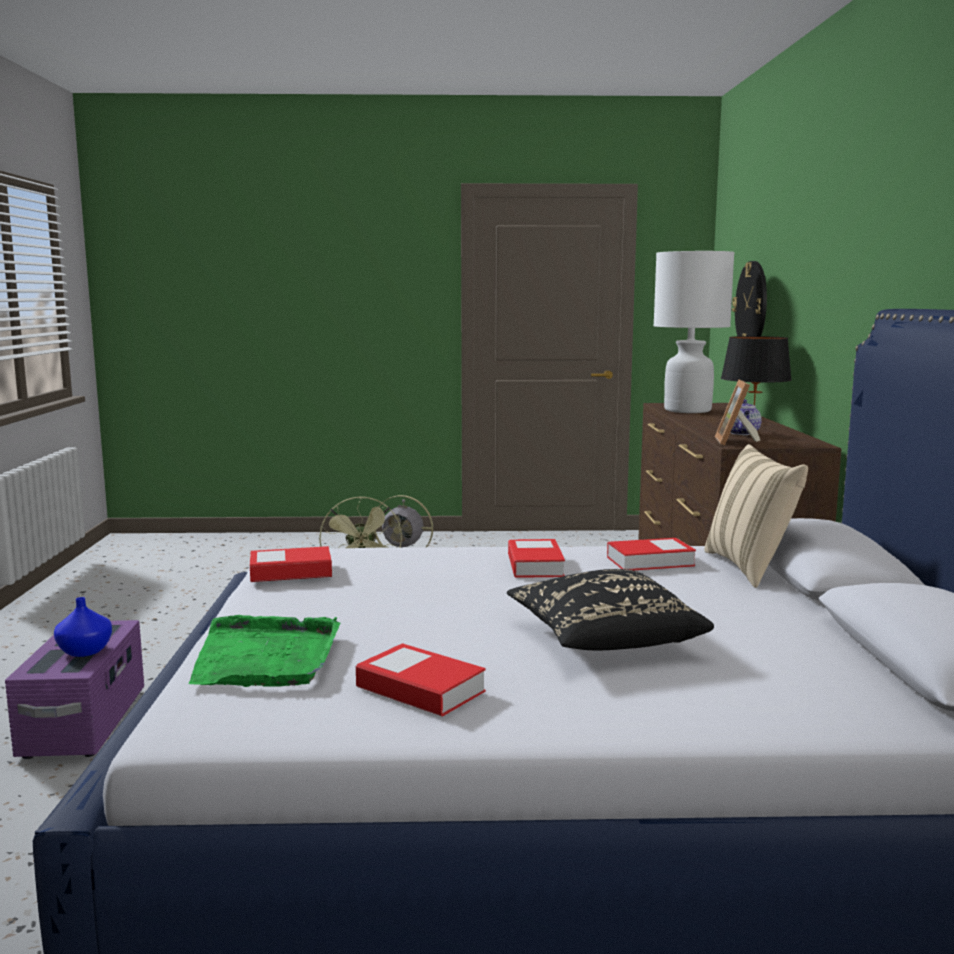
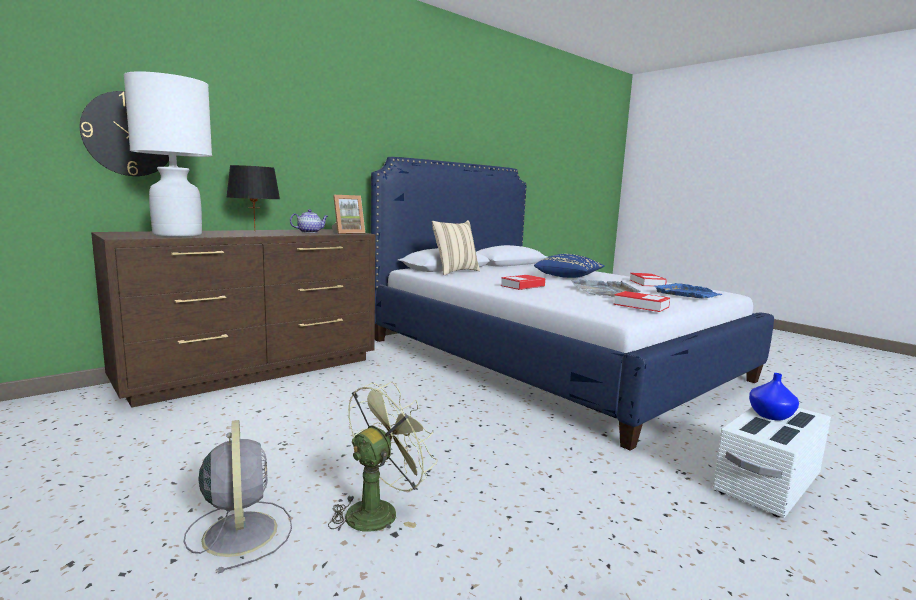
camera: 130 degrees left, 0 degrees up
(85, 722) = (767, 483): purple storage box -> white storage box
(266, 657) = (688, 294): green tray -> blue tray
(397, 589) = (605, 291): none -> grey tray
(603, 640) = (568, 277): black pillow -> blue pillow
(650, 561) = (476, 278): book -> none

